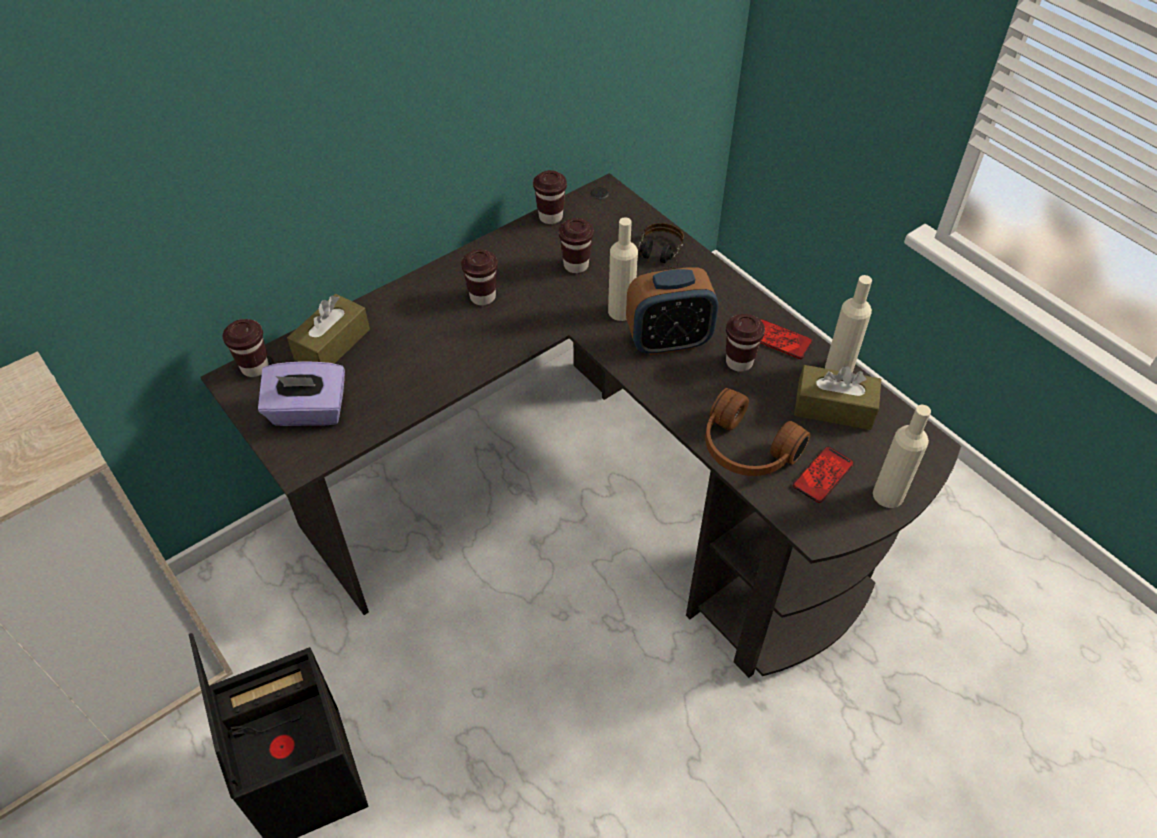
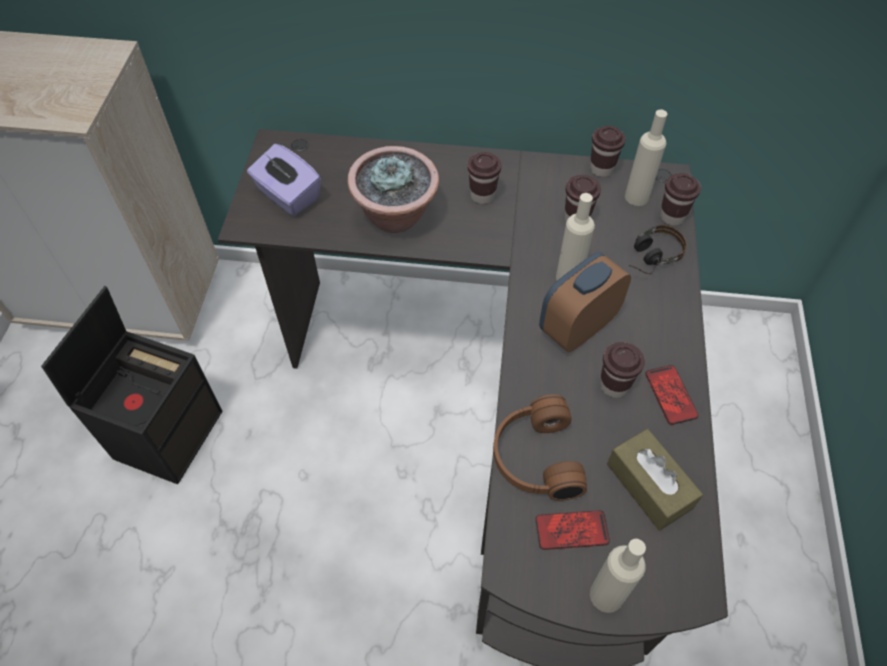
camera: 45 degrees right, 5 degrees up
(255, 367) = (292, 144): brown cup -> brown cup (672, 217)
(332, 344) = (351, 161): brown tissue box -> none
(430, 361) = (396, 216): none -> potted plant
(668, 341) = (577, 327): alarm clock -> alarm clock turned 105 degrees clockwise
(838, 368) = (694, 458): beige bottle -> beige bottle (636, 197)

